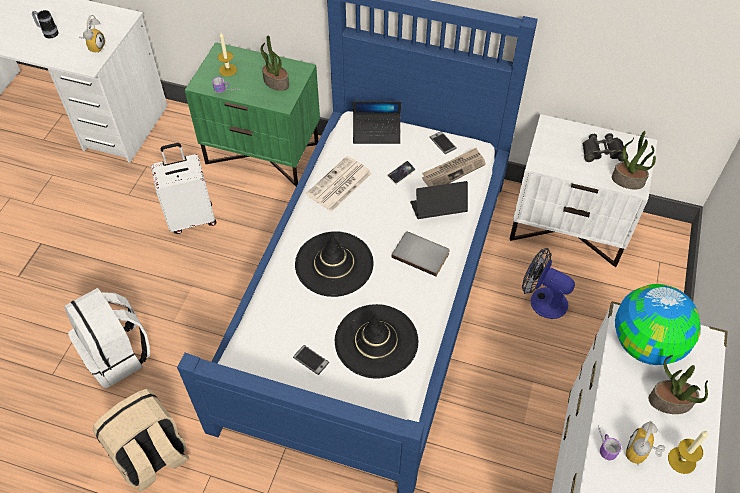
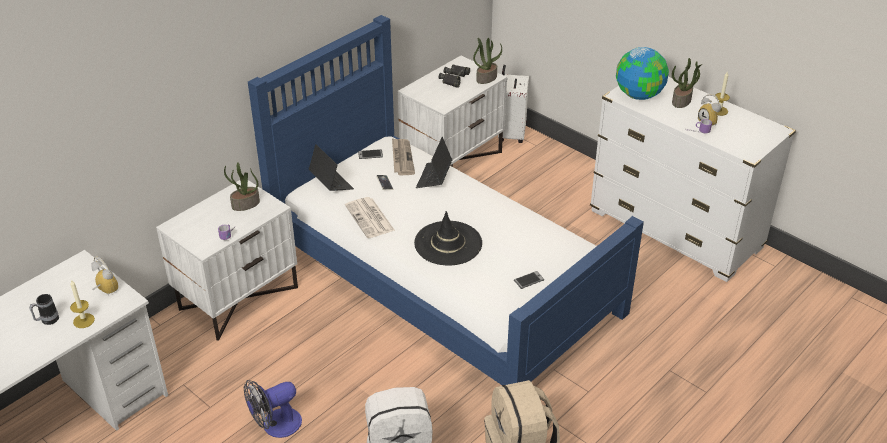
camera: 65 degrees left, 15 degrees down
(191, 218) = (278, 367): white suitcase -> white suitcase (510, 134)
(228, 70) = (202, 228): candle -> candle (84, 320)
(263, 152) = (238, 297): green nightstand -> white nightstand
(376, 132) = (331, 183): laptop -> laptop turned 60 degrees counterclockwise
(376, 341) = (532, 243): black hat -> none
(421, 253) = (469, 198): grey book -> none
(542, 299) = (506, 195): fan -> fan (275, 426)

